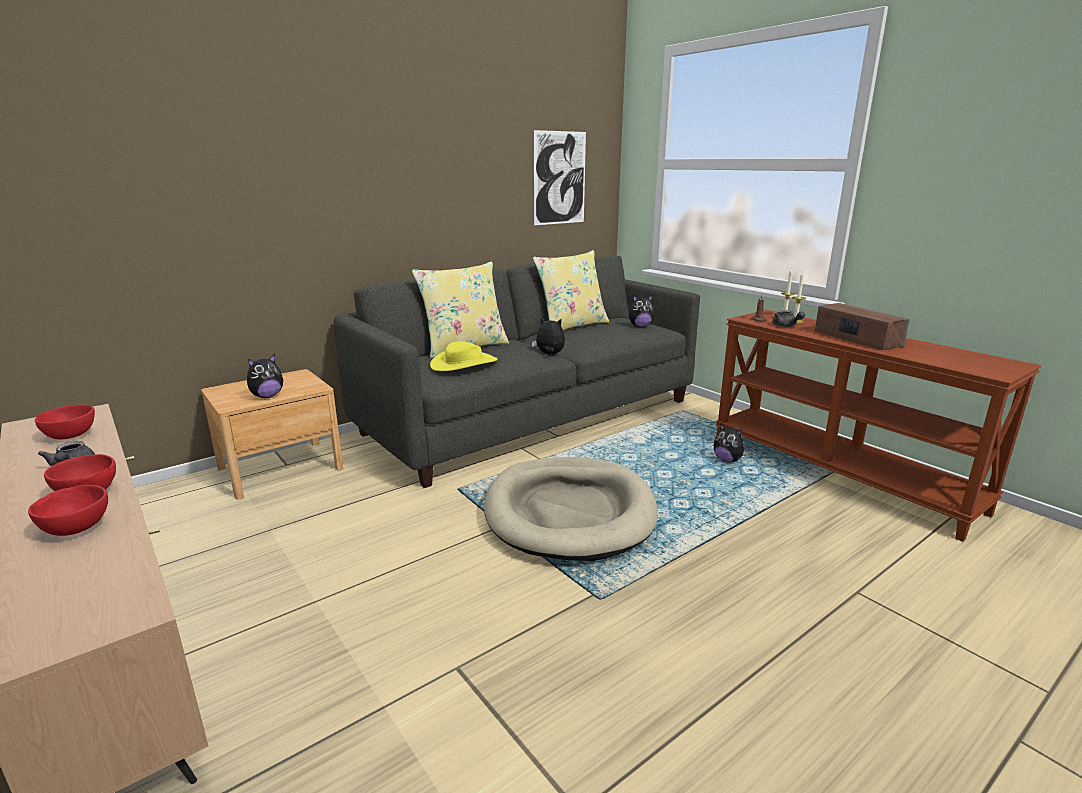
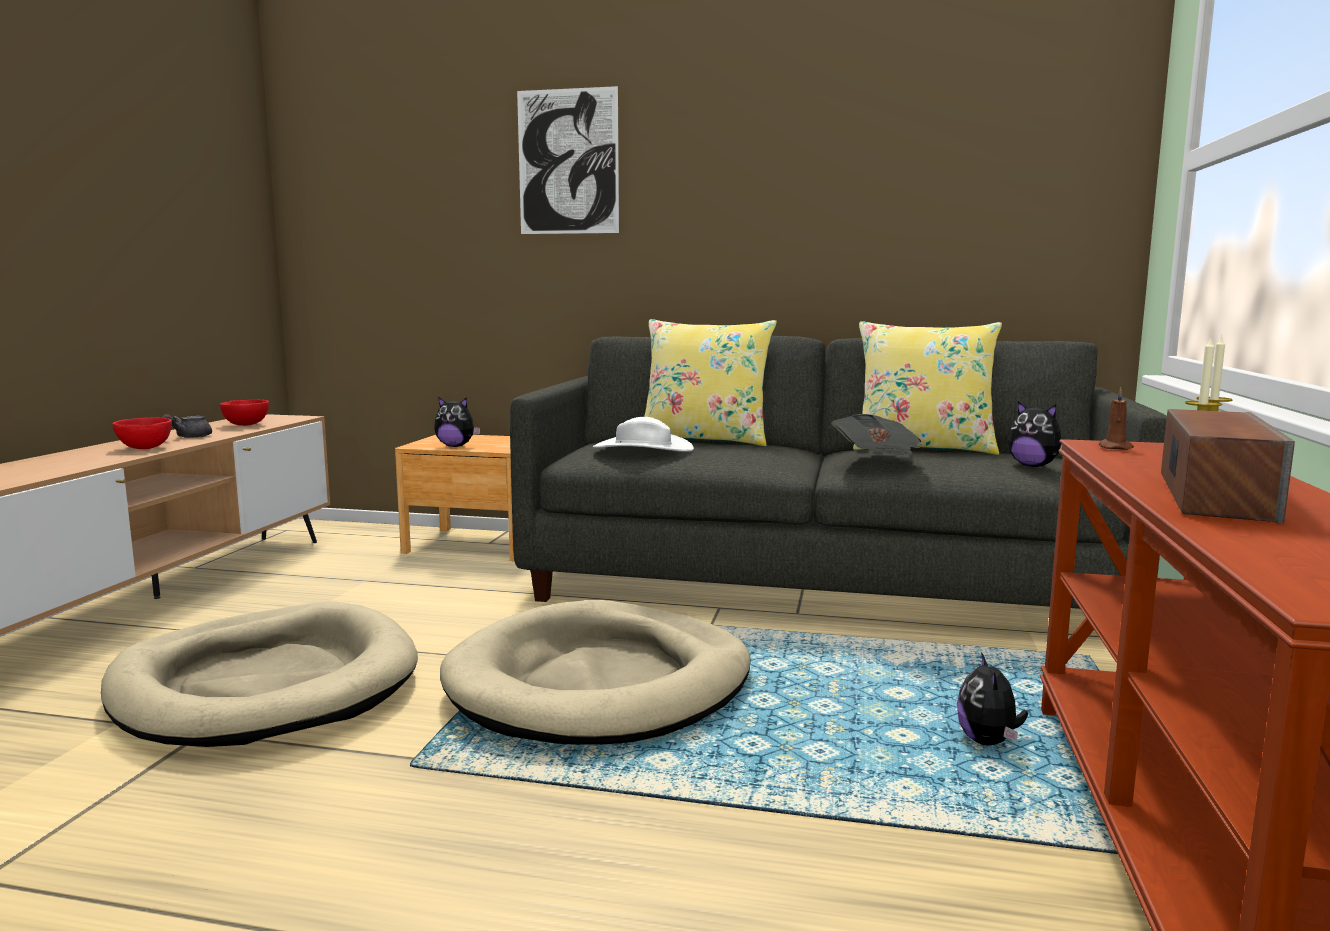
camera: 50 degrees right, 10 degrees down
(77, 528) = (83, 459): red bowl -> none
(410, 621) = (266, 684): none -> beige dog bed
(464, 363) = (642, 448): yellow hat -> white hat
(549, 354) = (787, 467): plush toy -> none
(560, 178) = (993, 205): picture -> picture (568, 162)
(587, 340) = (878, 460): none -> newspaper
(786, 326) = (1132, 460): grey teapot -> none

